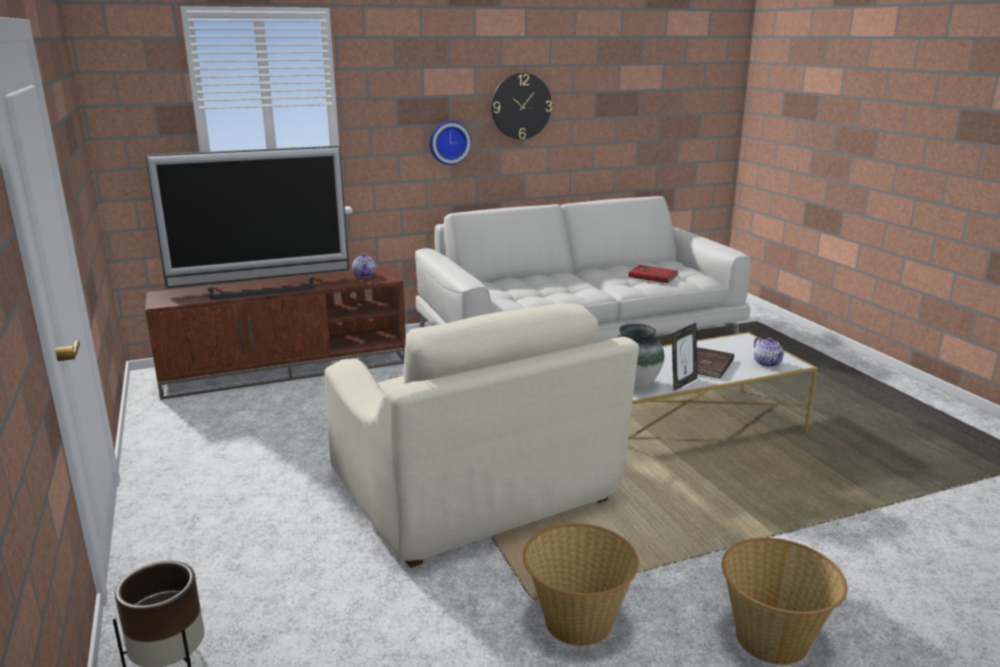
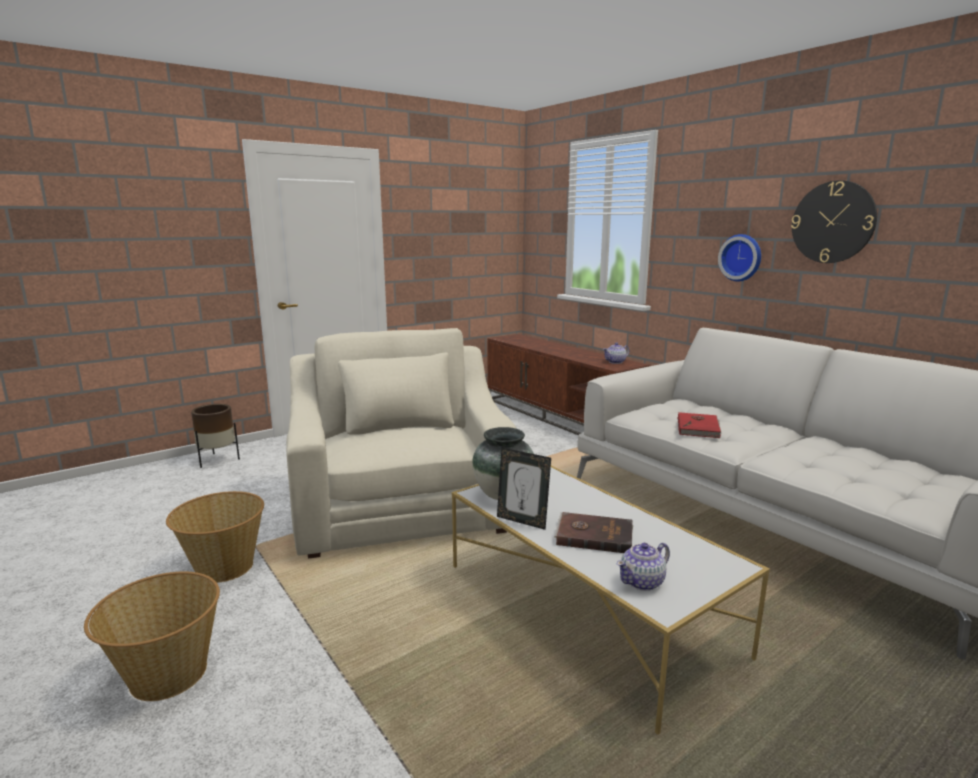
camera: 75 degrees right, 5 degrees down
(262, 288) = (551, 348): television -> none
(475, 492) = (401, 506): beige armchair -> beige armchair turned 120 degrees clockwise
(652, 276) = (859, 470): red book -> red book (699, 427)

